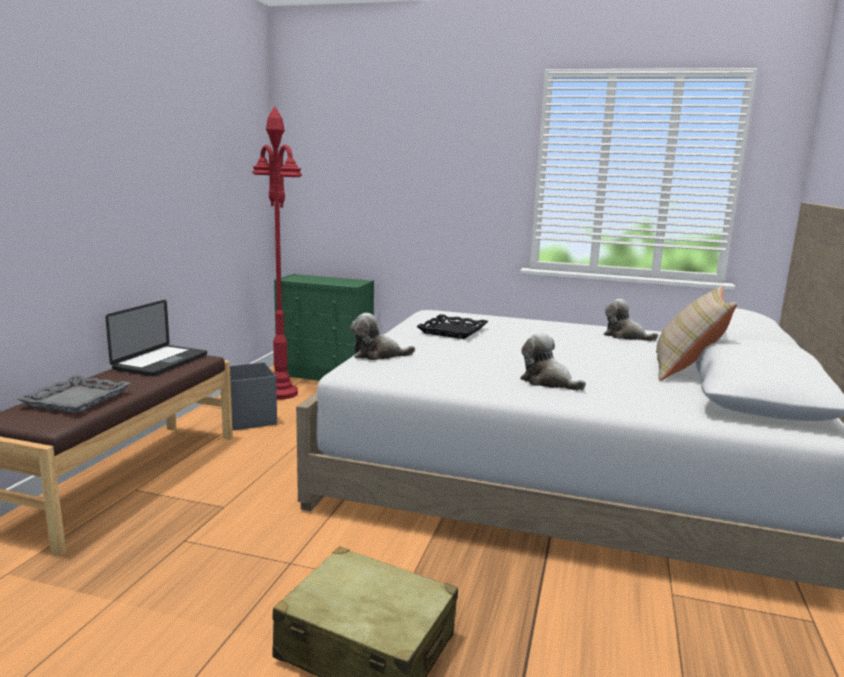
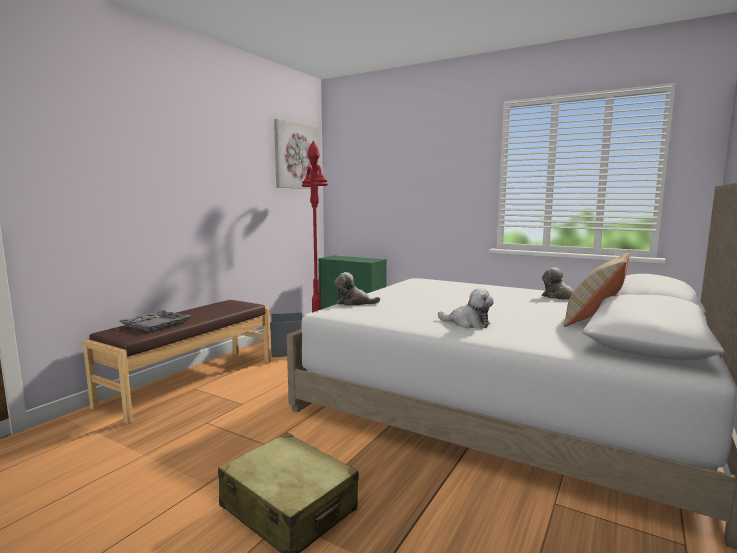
camera: 15 degrees right, 5 degrees down
(161, 362) = (223, 306): laptop -> none
(239, 126) = (296, 156): none -> picture
(452, 331) = (421, 290): black tray -> none
(548, 382) = (468, 323): plush toy -> plush toy turned 150 degrees clockwise

